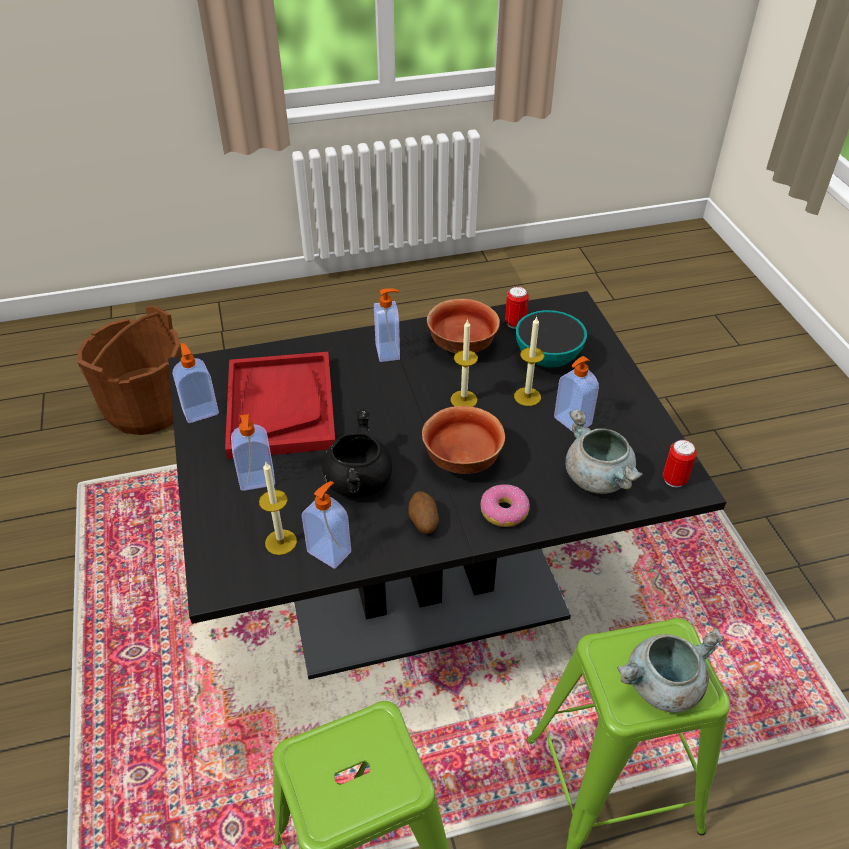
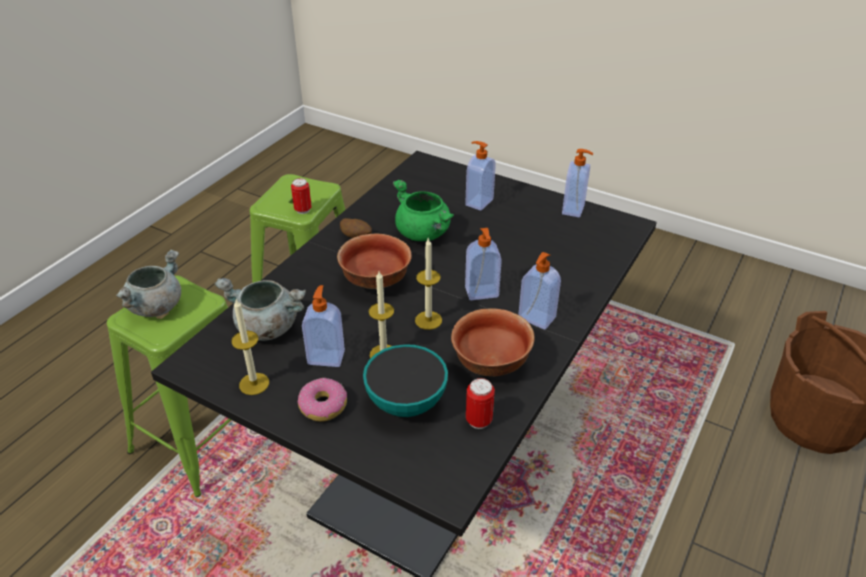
camera: 135 degrees right, 5 degrees down
(280, 407) = (536, 239): red tray -> none
(281, 542) = (420, 189): candle -> candle (254, 384)
(330, 551) = (389, 199): soap dispenser -> soap dispenser (482, 293)
(357, 480) = (424, 233): black cooking pot -> green cooking pot
(504, 511) = (313, 270): donut -> donut (323, 405)
(674, 480) = (204, 361): can -> can (303, 210)

